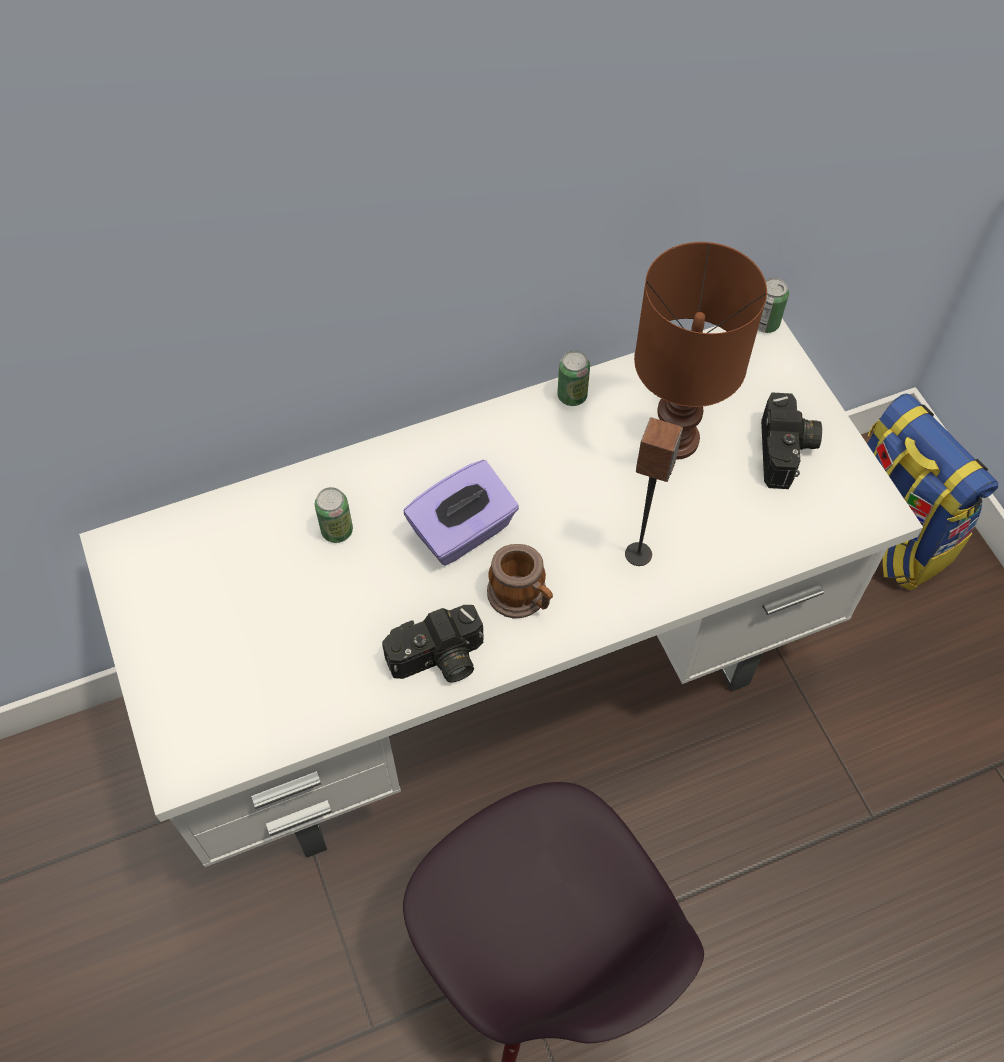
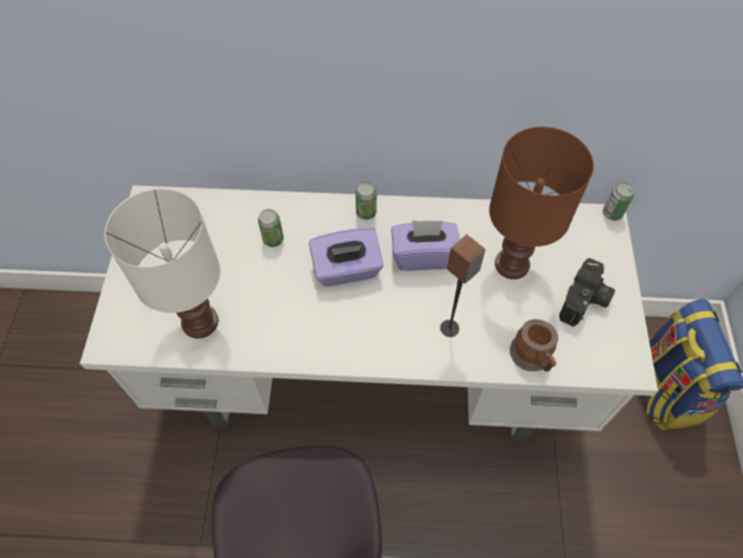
camera: 25 degrees right, 0 degrees up
(301, 685) = (201, 322): none -> white table lamp
(438, 661) = (289, 342): camera -> none
(522, 597) = (361, 325): mug -> mug (533, 357)
(555, 472) = (424, 255): none -> purple tissue box
(572, 396) = (459, 213): can -> can (366, 213)

